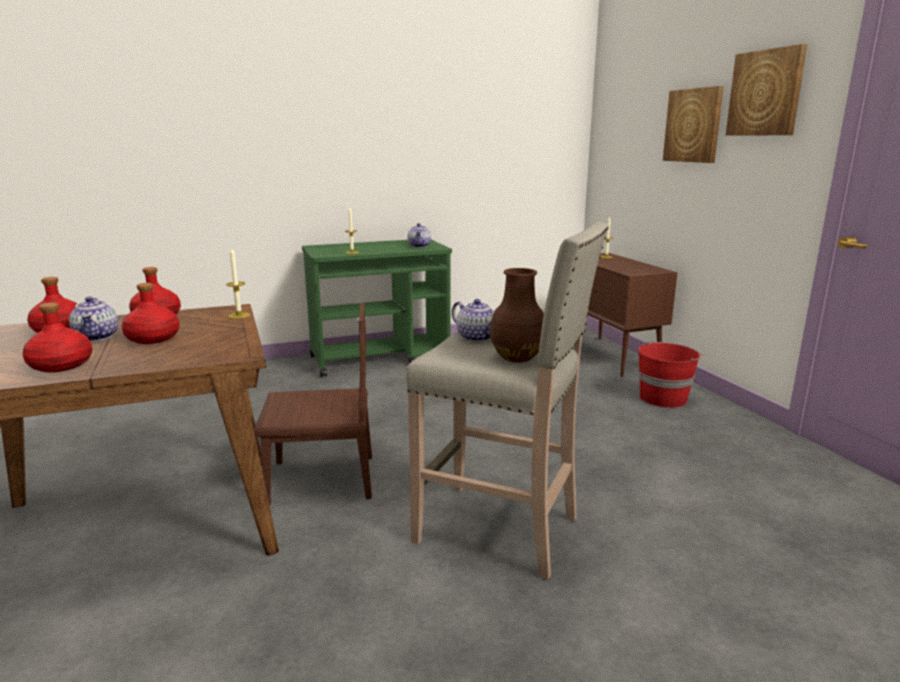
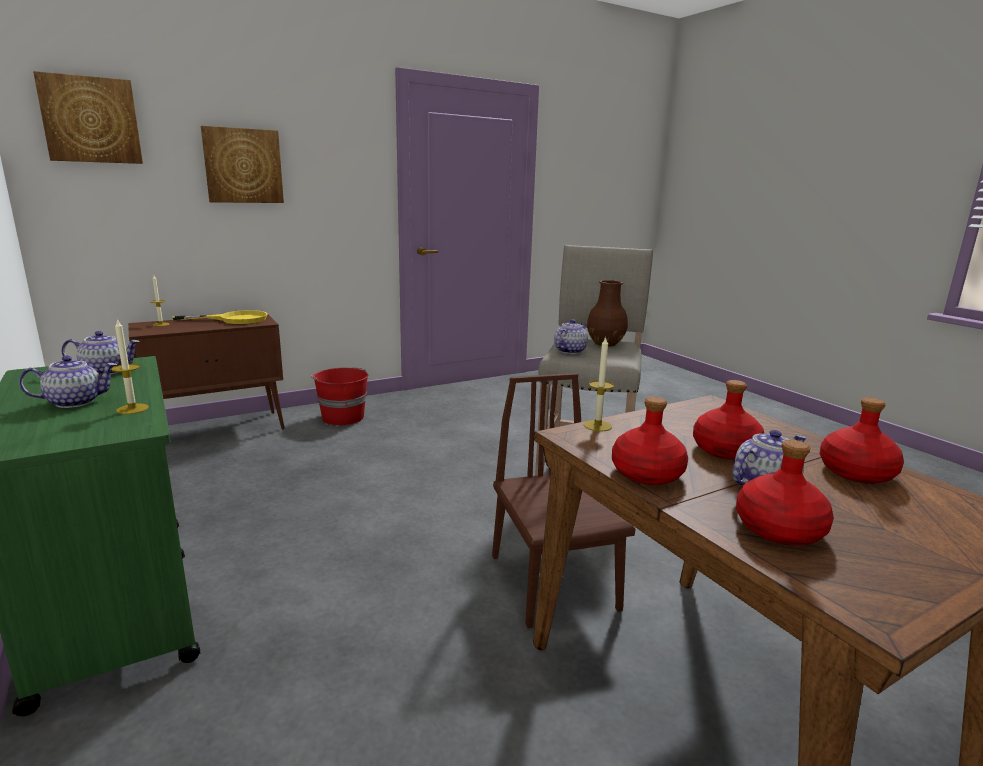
camera: 100 degrees left, 0 degrees up
(369, 247) = (75, 402): none -> teapot
(637, 267) = (234, 319): none -> yellow frying pan
(766, 93) = (327, 143): picture -> picture (91, 120)

